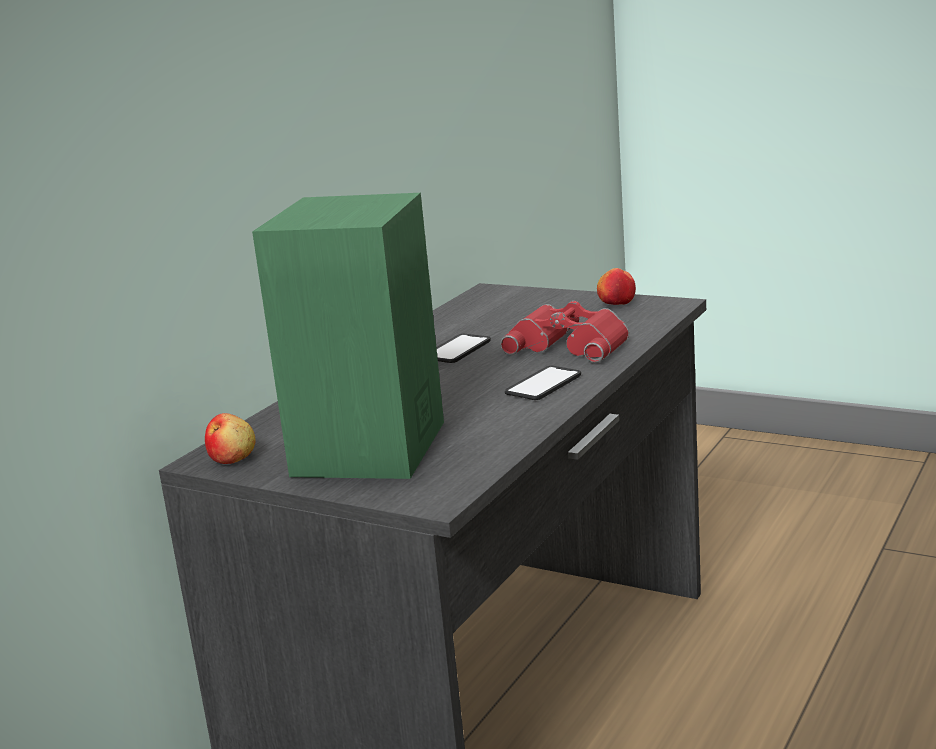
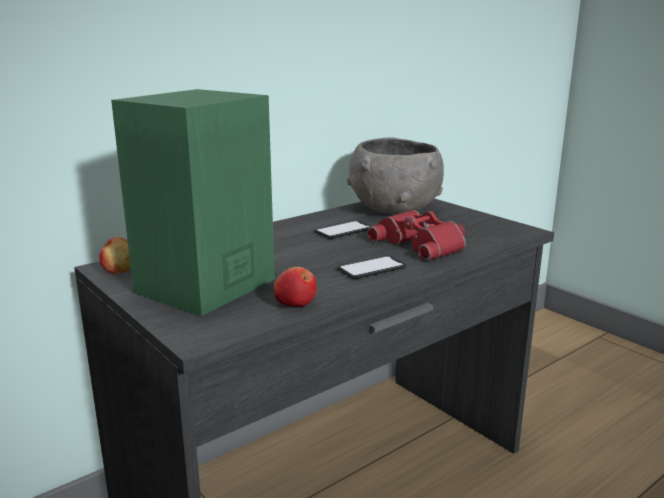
camera: 20 degrees right, 0 degrees up
(493, 311) = (396, 210): none -> grey bowl
(616, 303) = (484, 222): apple -> apple (295, 303)

